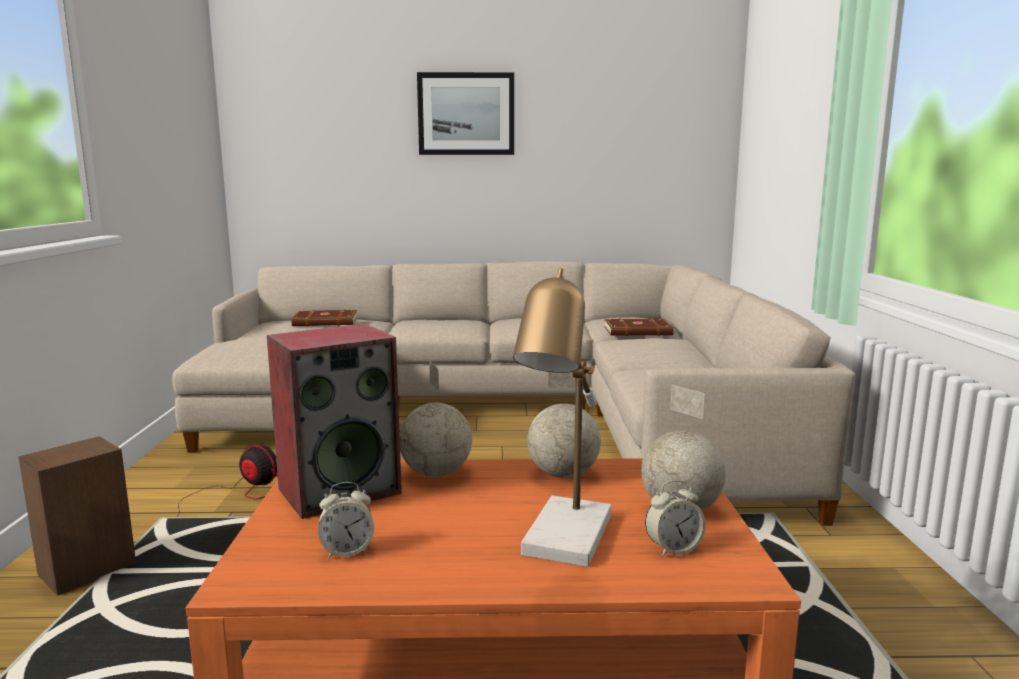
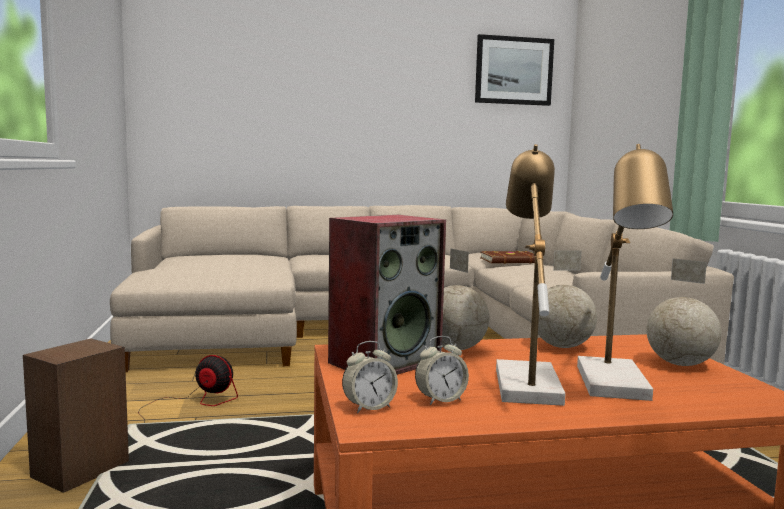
camera: 10 degrees left, 5 degrees down
(325, 322) = (233, 255): brown book -> none
(466, 114) = (350, 78): picture -> picture (513, 71)
(466, 527) = (524, 381): none -> table lamp
(673, 549) = (703, 387): alarm clock -> alarm clock (369, 407)

